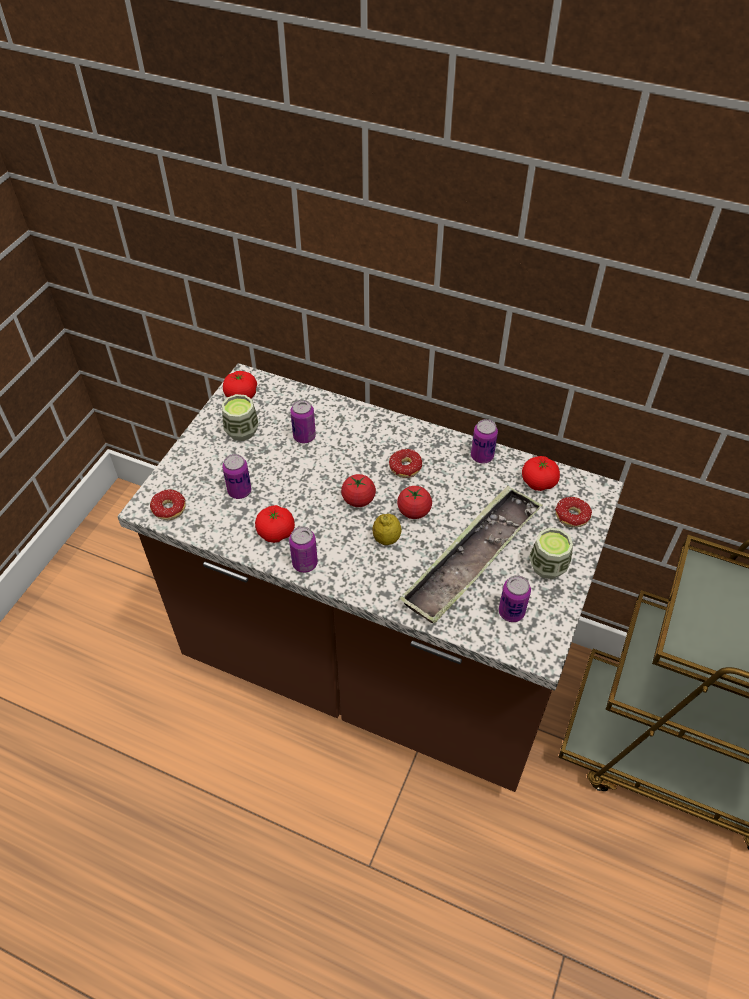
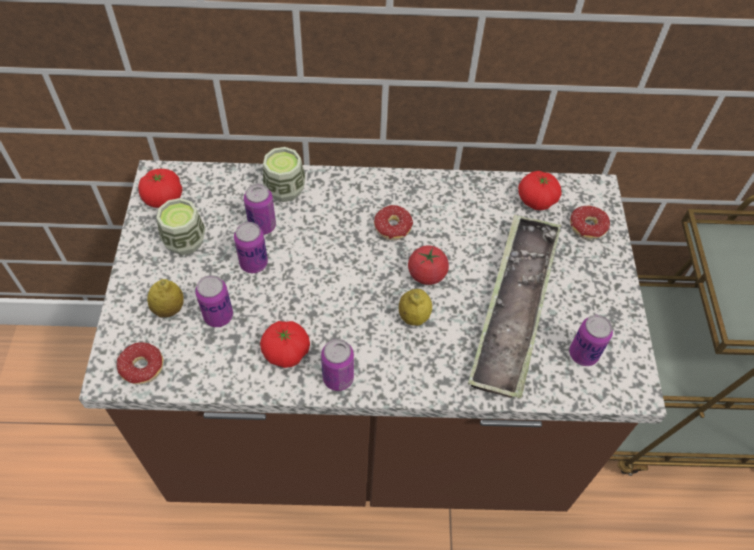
camera: 25 degrees left, 5 degrees up
(207, 475) = (169, 309): none -> lemon
(358, 499) = (360, 281): tomato -> none
(482, 456) = (466, 189): can -> can (254, 263)
(547, 566) = (592, 289): cup -> cup (285, 189)

